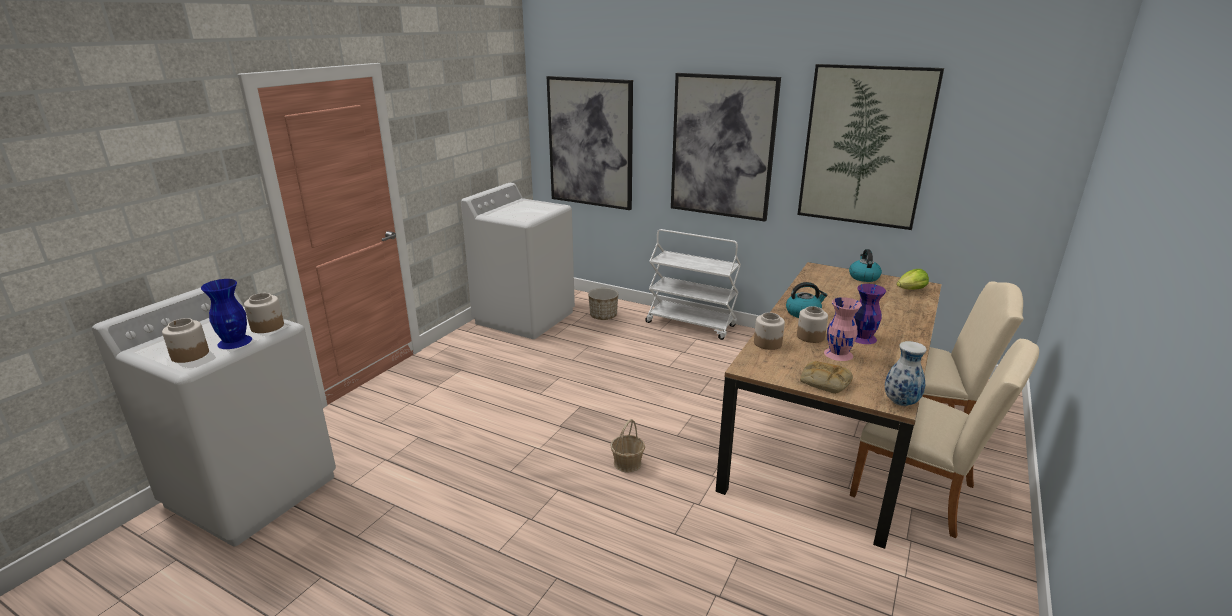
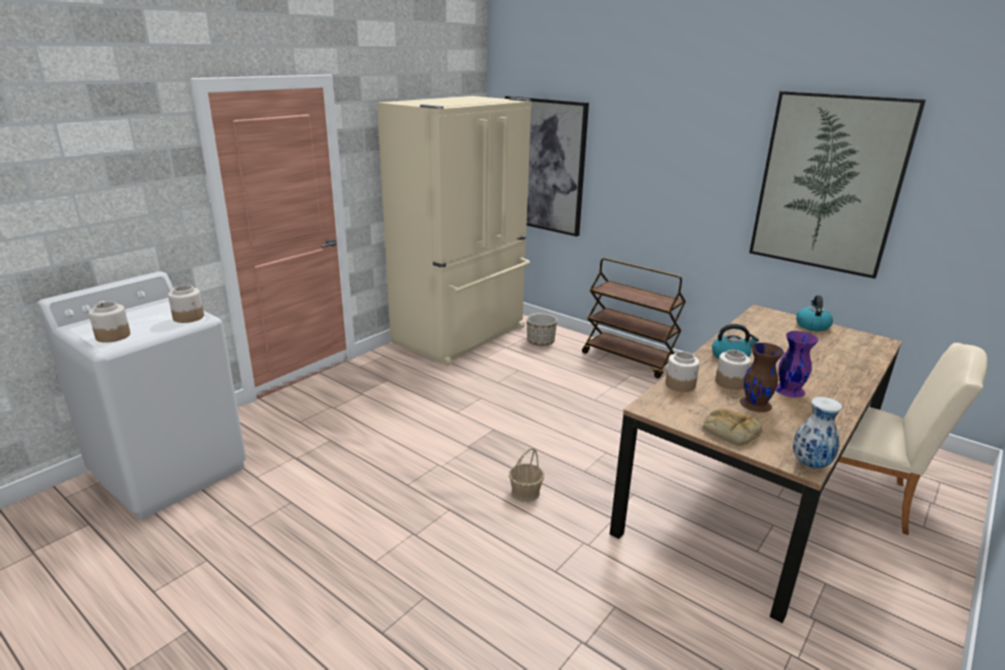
camera: 10 degrees right, 0 degrees up
(235, 342) = (155, 328): blue vase -> none
(525, 317) = (462, 336): white washing machine -> beige fridge
(691, 324) = (629, 359): white cart -> brown cart
(722, 147) = (675, 176): picture -> none
(839, 354) = (756, 404): pink vase -> brown vase
(911, 290) = (863, 344): lettuce -> none
(921, 494) = (841, 570): beige chair -> none

